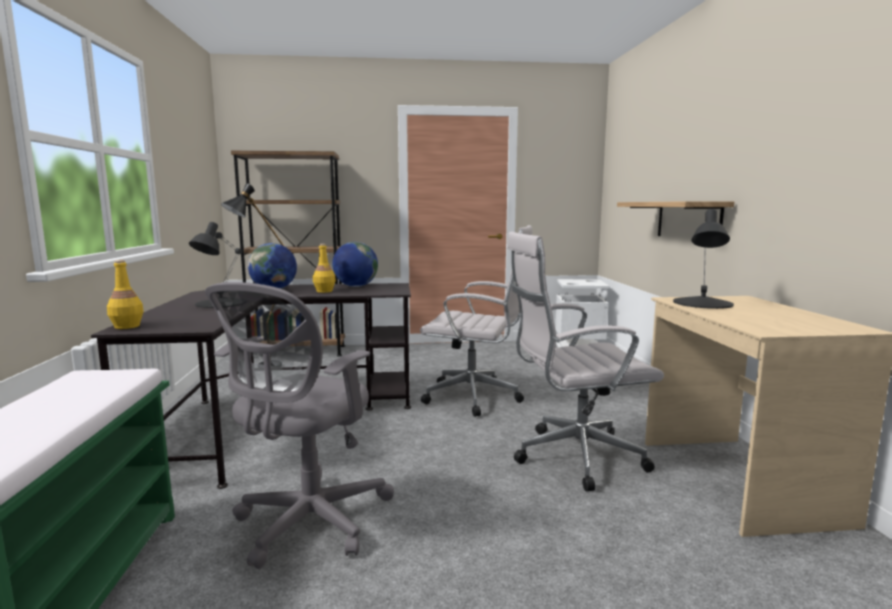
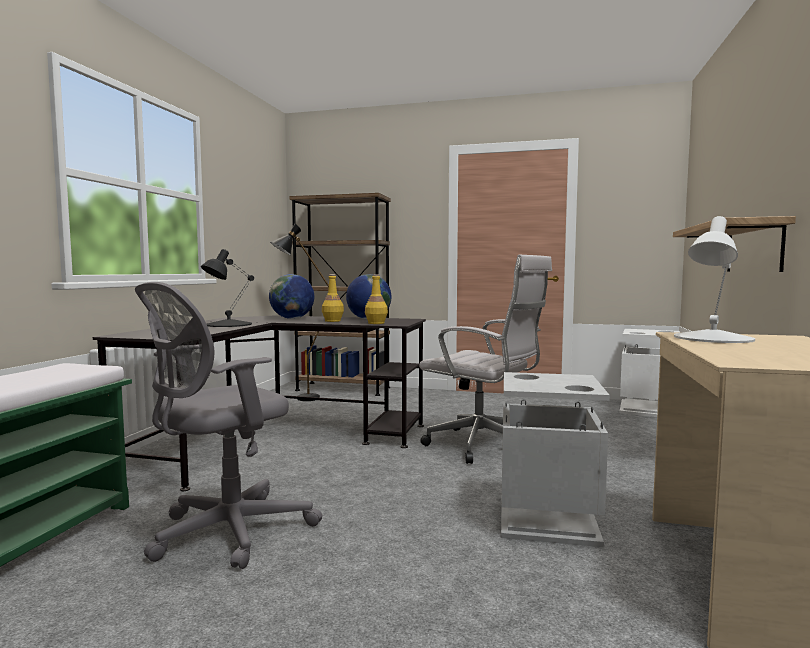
camera: 20 degrees right, 5 degrees down
(127, 326) = (127, 334): yellow bottle -> yellow bottle (376, 323)
(572, 457) = (546, 519): white office chair -> grey trash can
(702, 303) = (712, 338): black table lamp -> white table lamp

